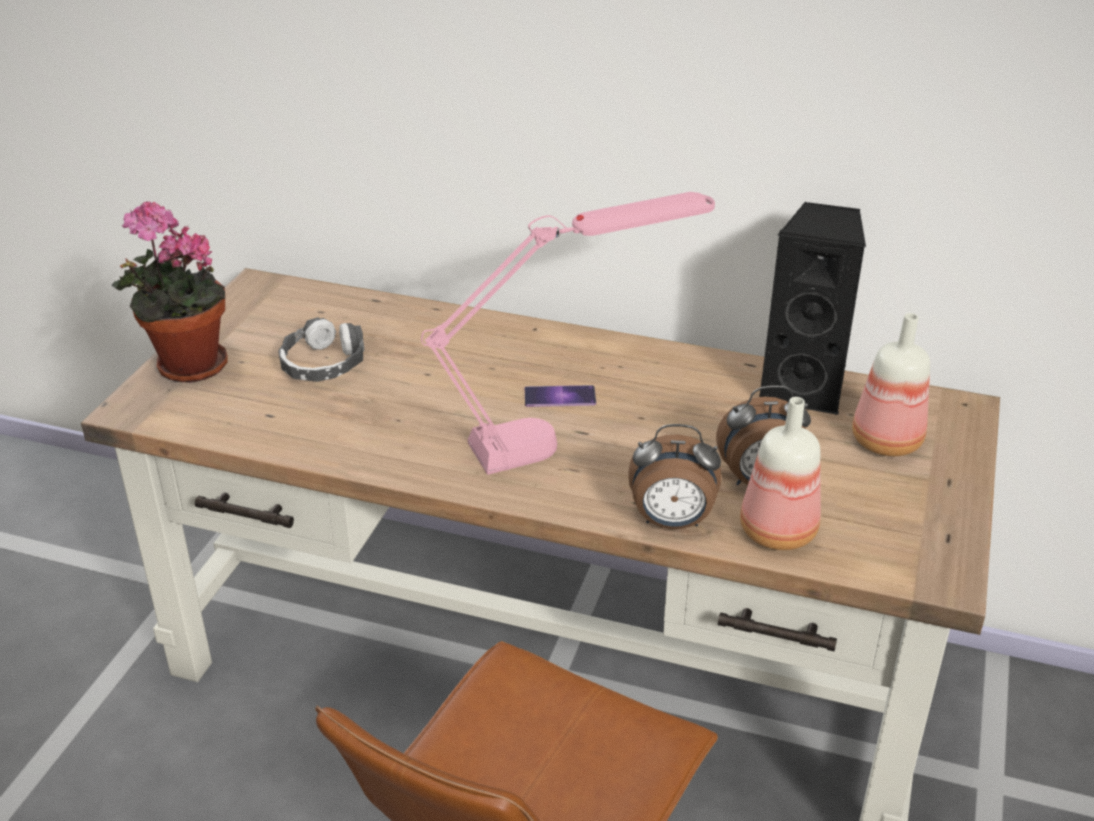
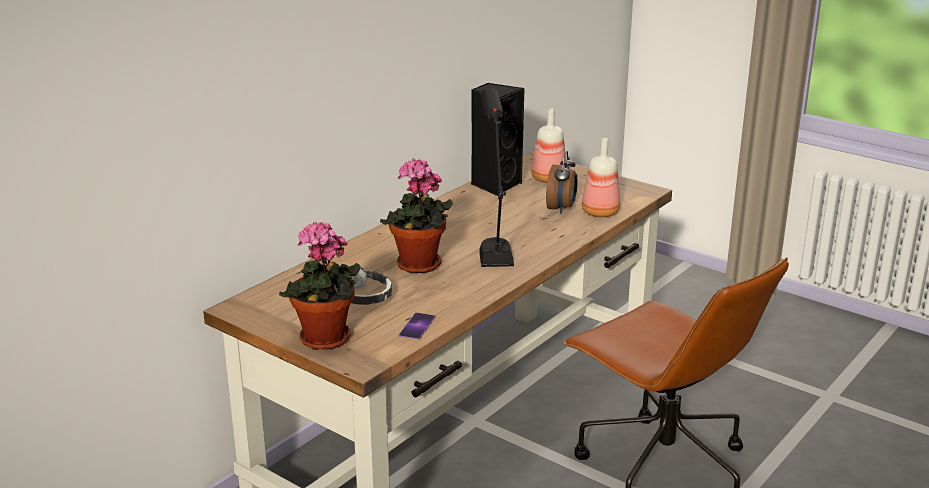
camera: 70 degrees left, 10 degrees down
(438, 386) = (418, 267): none -> potted plant
(560, 396) = (455, 238): phone -> phone (417, 326)
(567, 435) = (493, 242): pink table lamp -> black table lamp
(671, 522) = (580, 231): alarm clock -> none

